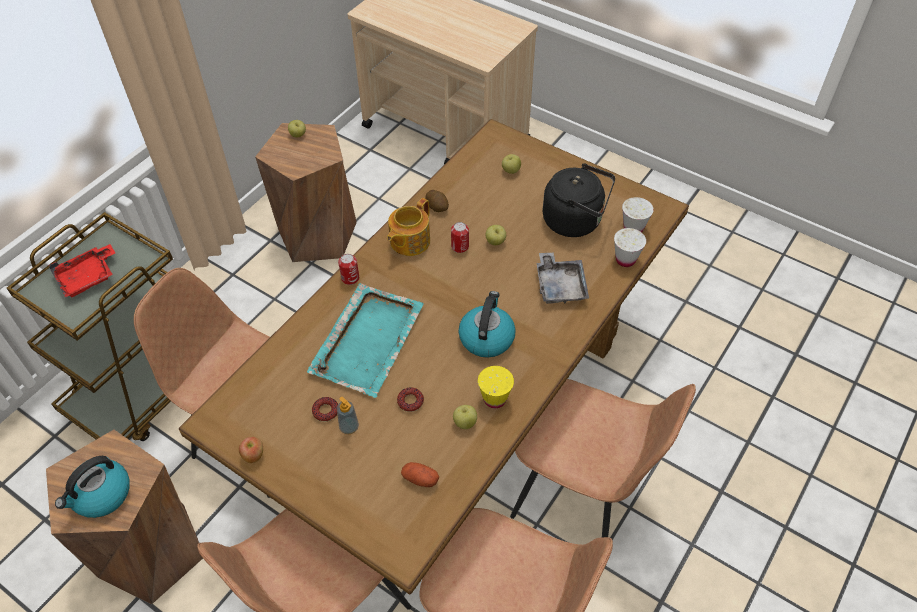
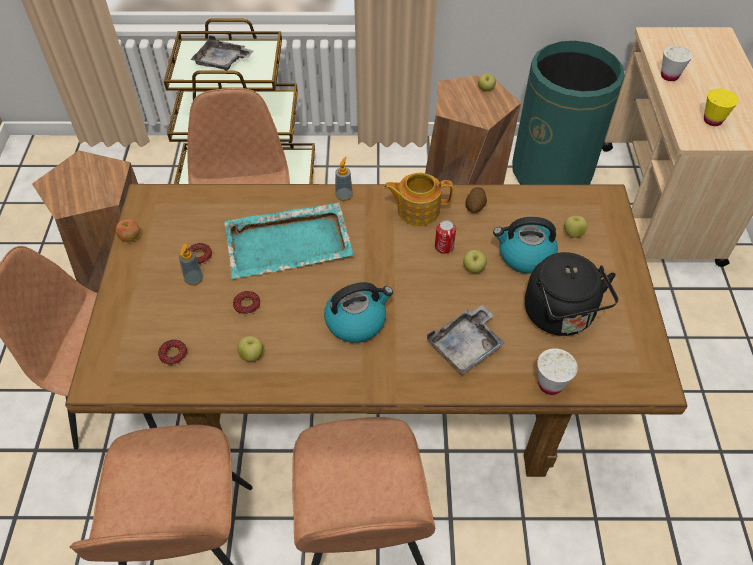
camera: 55 degrees right, 0 degrees up
(88, 277) = (222, 62): red tray -> grey tray
(101, 495) = (74, 189): kettle -> kettle (524, 256)
(350, 278) = (344, 196): can -> soap dispenser
(357, 171) = (551, 172): none -> green trash can
(420, 479) = (173, 354): potato -> donut
(494, 399) = (292, 364): yellow cup -> yellow cup (712, 120)
(633, 228) = (599, 370): white cup -> white cup (669, 76)

